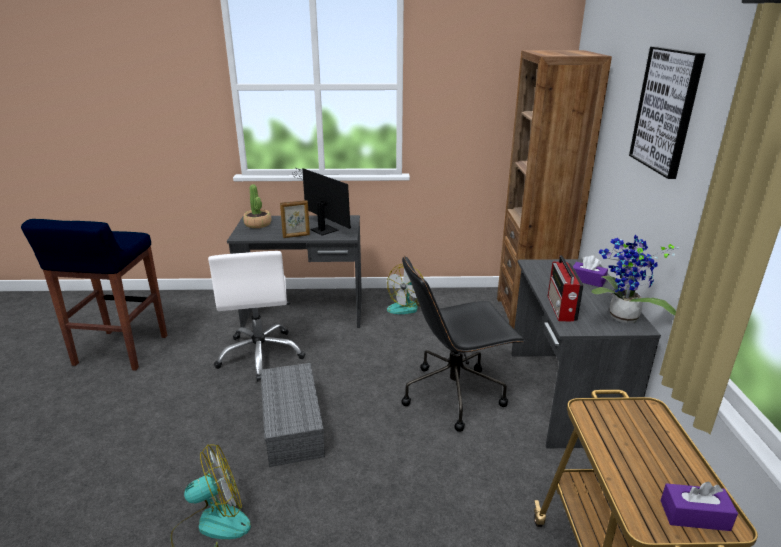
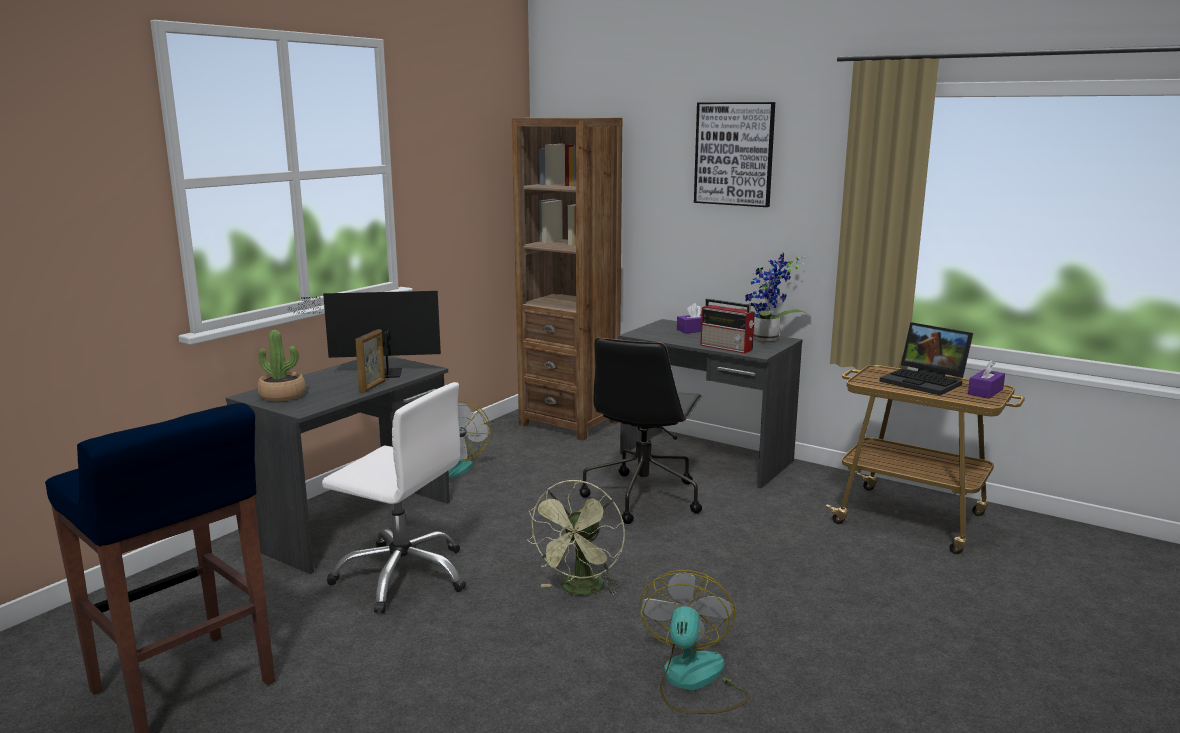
camera: 55 degrees left, 10 degrees down
(293, 425) = (580, 590): grey storage box -> green fan
(658, 454) = (926, 382): none -> laptop

